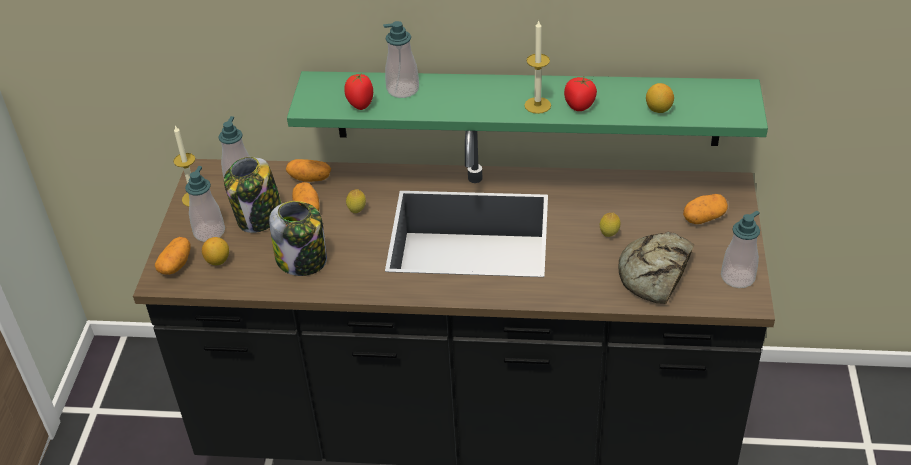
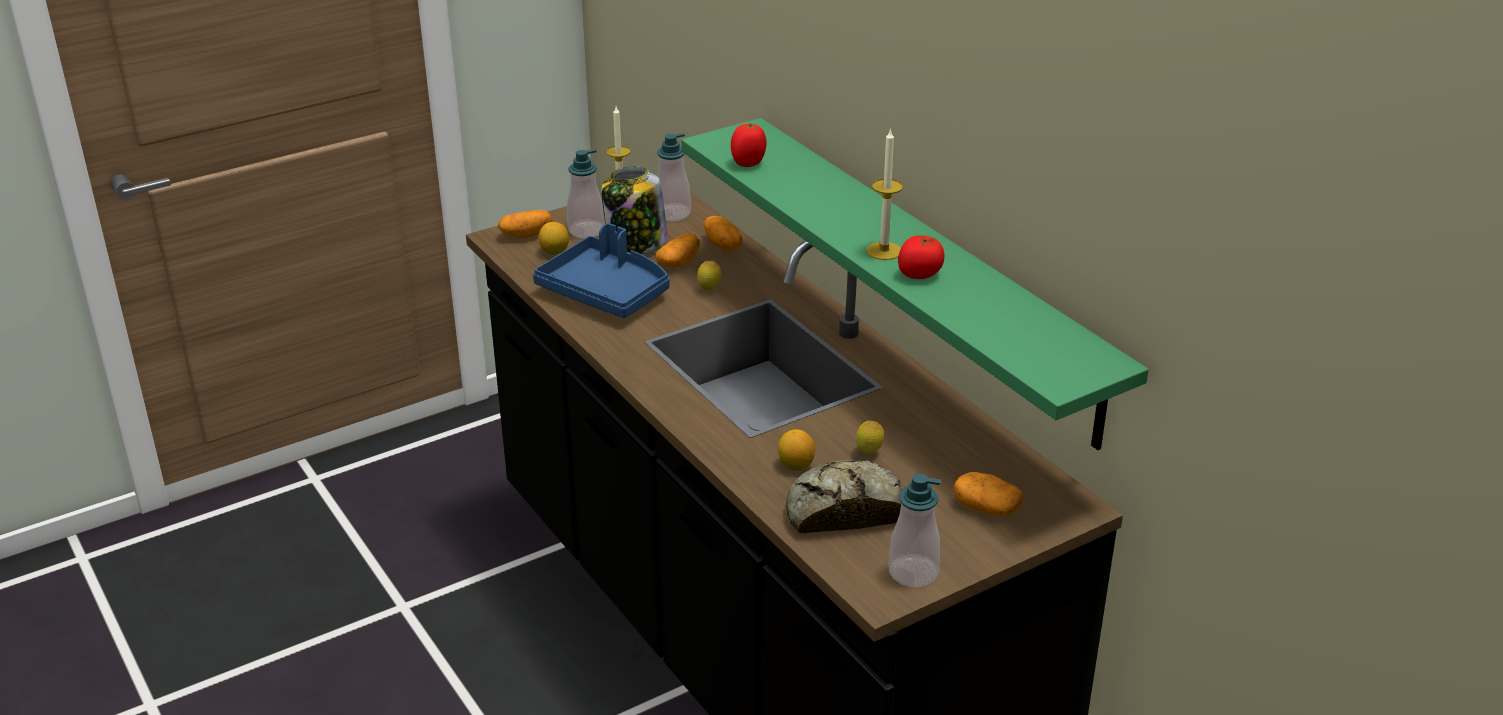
camera: 50 degrees right, 10 degrees down
(302, 260) = (606, 292): jar -> blue tray
(402, 89) = (804, 173): soap dispenser -> none
(658, 109) = (983, 323): lemon -> lemon (795, 465)

